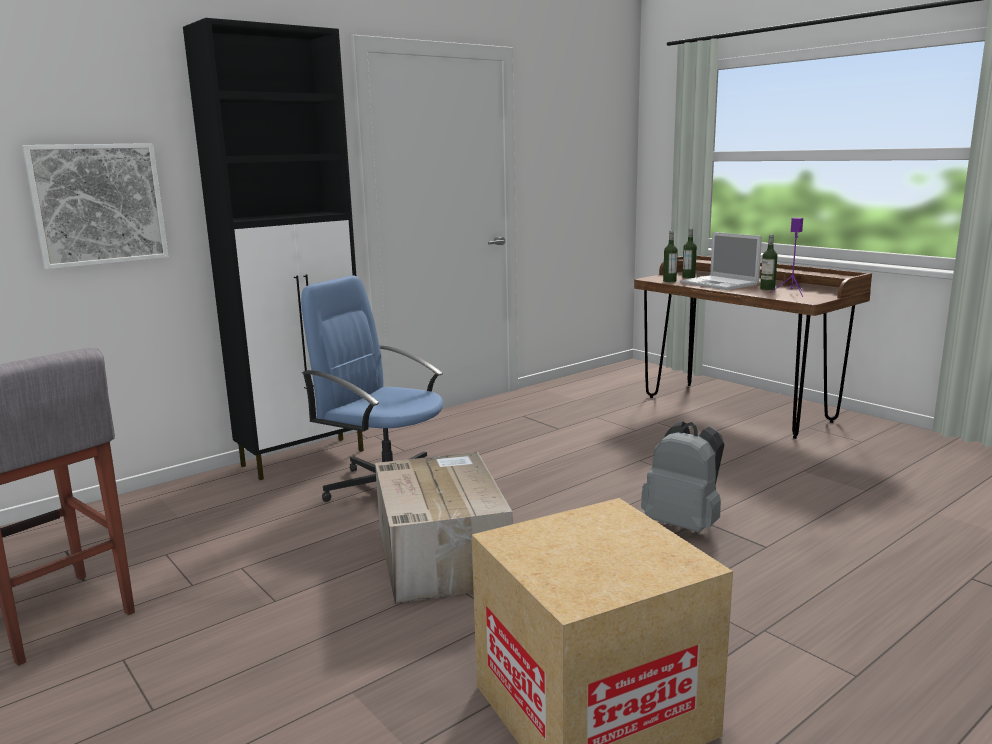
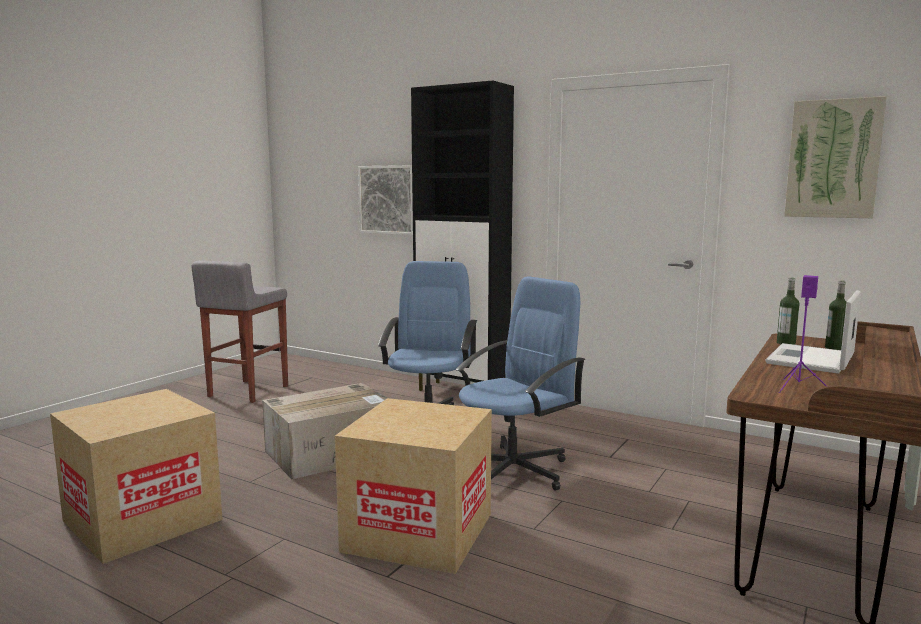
camera: 70 degrees right, 5 degrees down
(564, 467) = (514, 470): none -> blue office chair
(578, 138) = (833, 159): none -> picture
(684, 524) = (418, 532): grey backpack -> cardboard box
(767, 288) = (815, 378): bottle -> none

